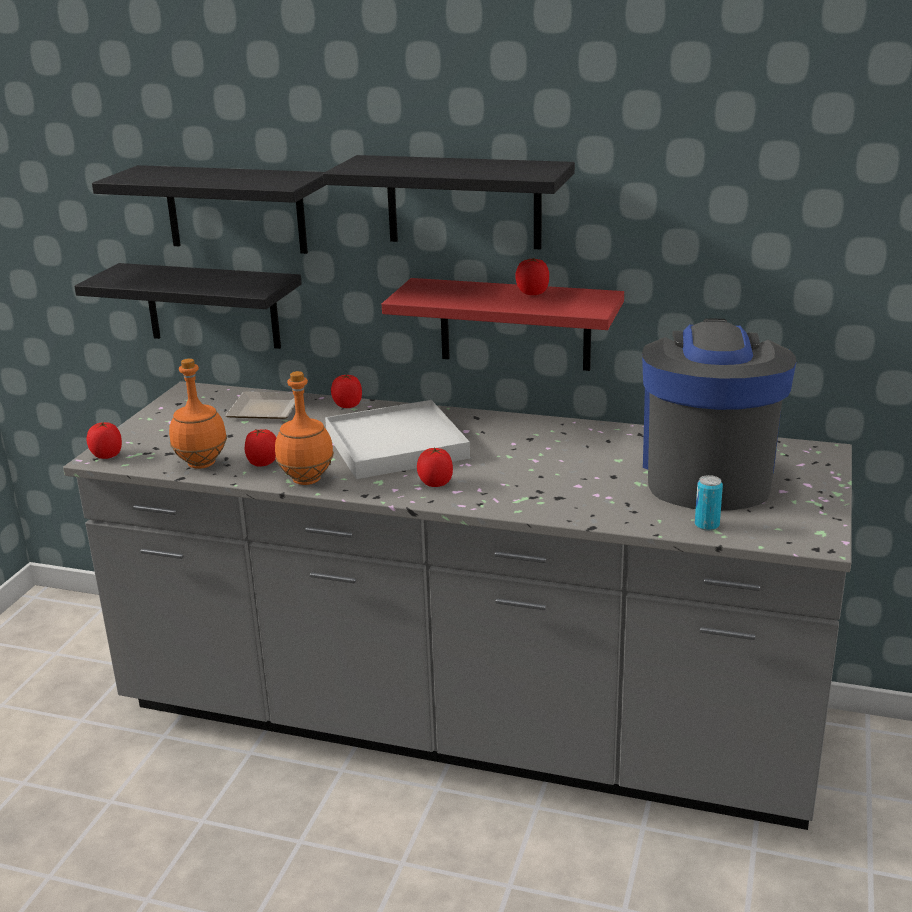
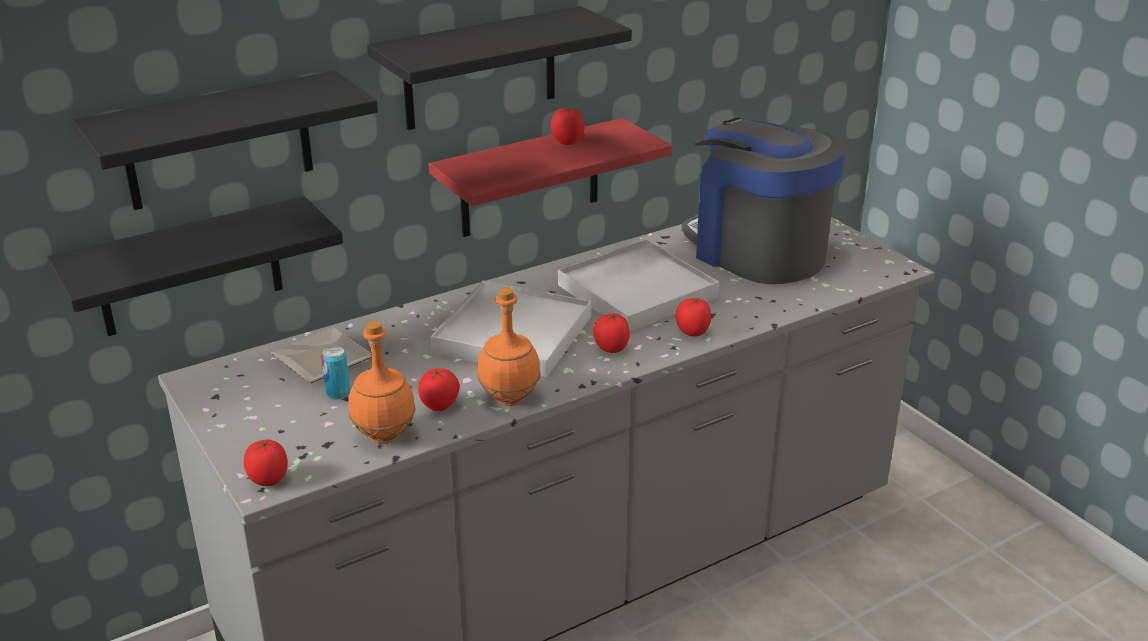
camera: 50 degrees left, 5 degrees up
(348, 405) = (393, 321): tomato -> tomato (692, 332)
(542, 458) = (637, 291): none -> white tray
(707, 525) = (828, 288): can -> can (338, 393)

